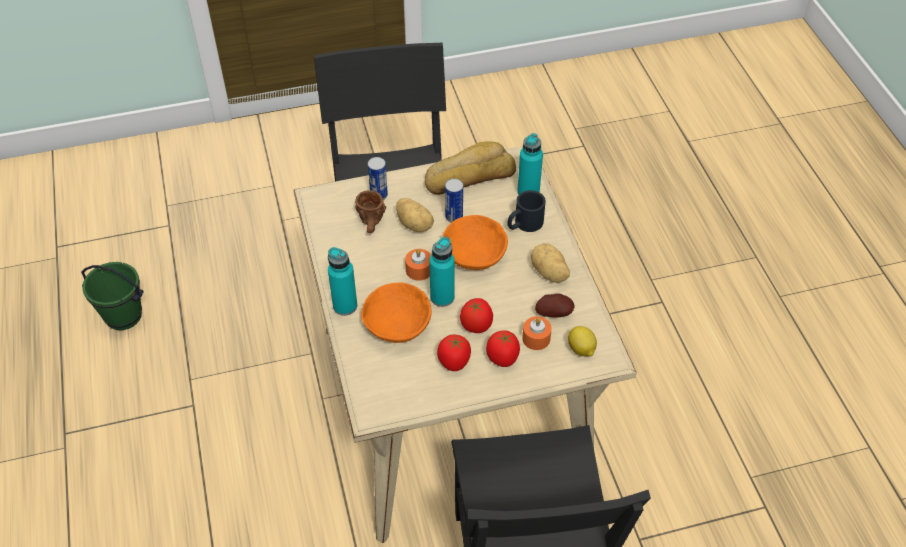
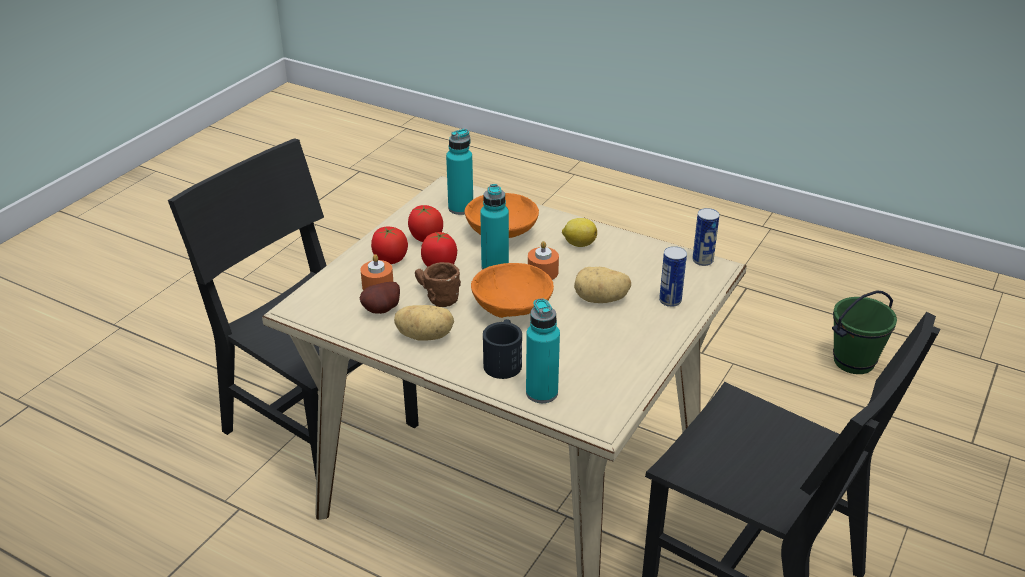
camera: 135 degrees right, 15 degrees down
(345, 306) = (560, 221): turquoise bottle -> turquoise bottle (460, 208)
(372, 224) = (635, 278): brown mug -> brown mug (434, 297)
(454, 217) = (577, 326): can -> can (702, 260)
(469, 176) = (622, 369): bread -> none
(581, 350) = (328, 300): lemon -> lemon (578, 244)

